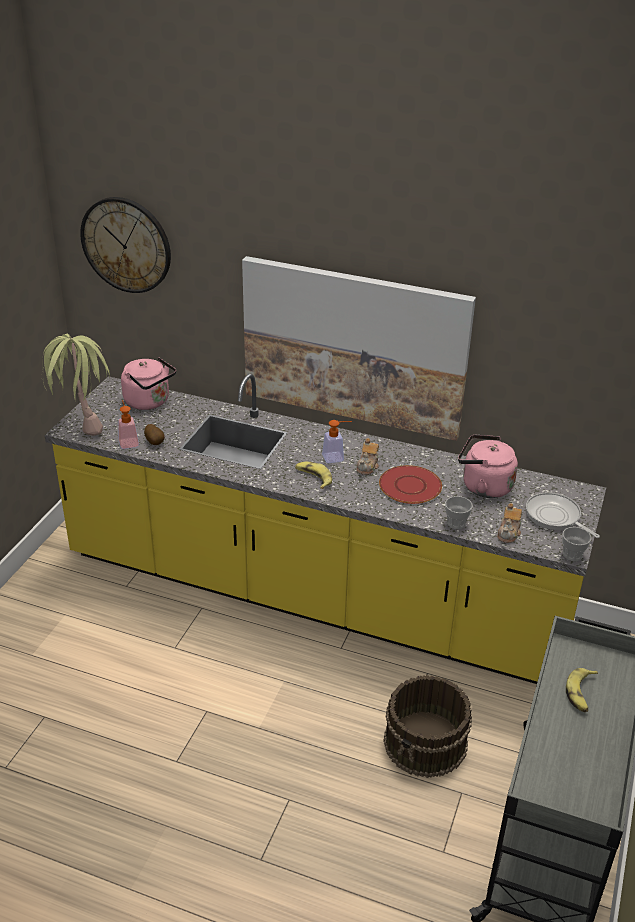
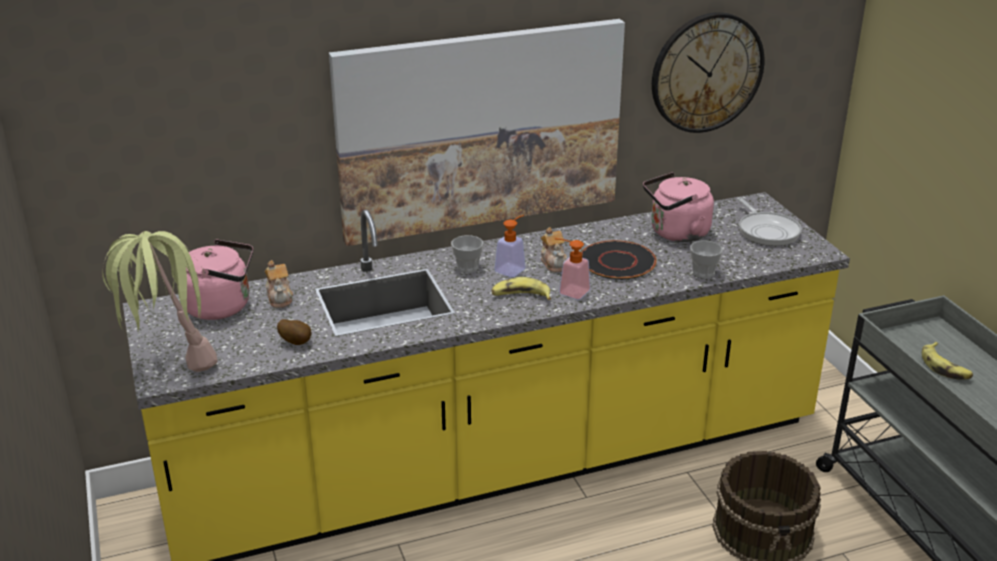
camera: 40 degrees left, 5 degrees down
(126, 245) = (137, 90): wall clock -> wall clock (706, 72)
(128, 441) = (261, 356): soap dispenser -> soap dispenser (569, 291)
(409, 486) = (617, 262): red plate -> black plate
(509, 533) = (754, 260): teapot -> teapot (280, 297)
(555, 517) = (767, 231): frying pan -> frying pan turned 120 degrees counterclockwise
(572, 555) = (824, 252): cup -> cup (467, 267)

